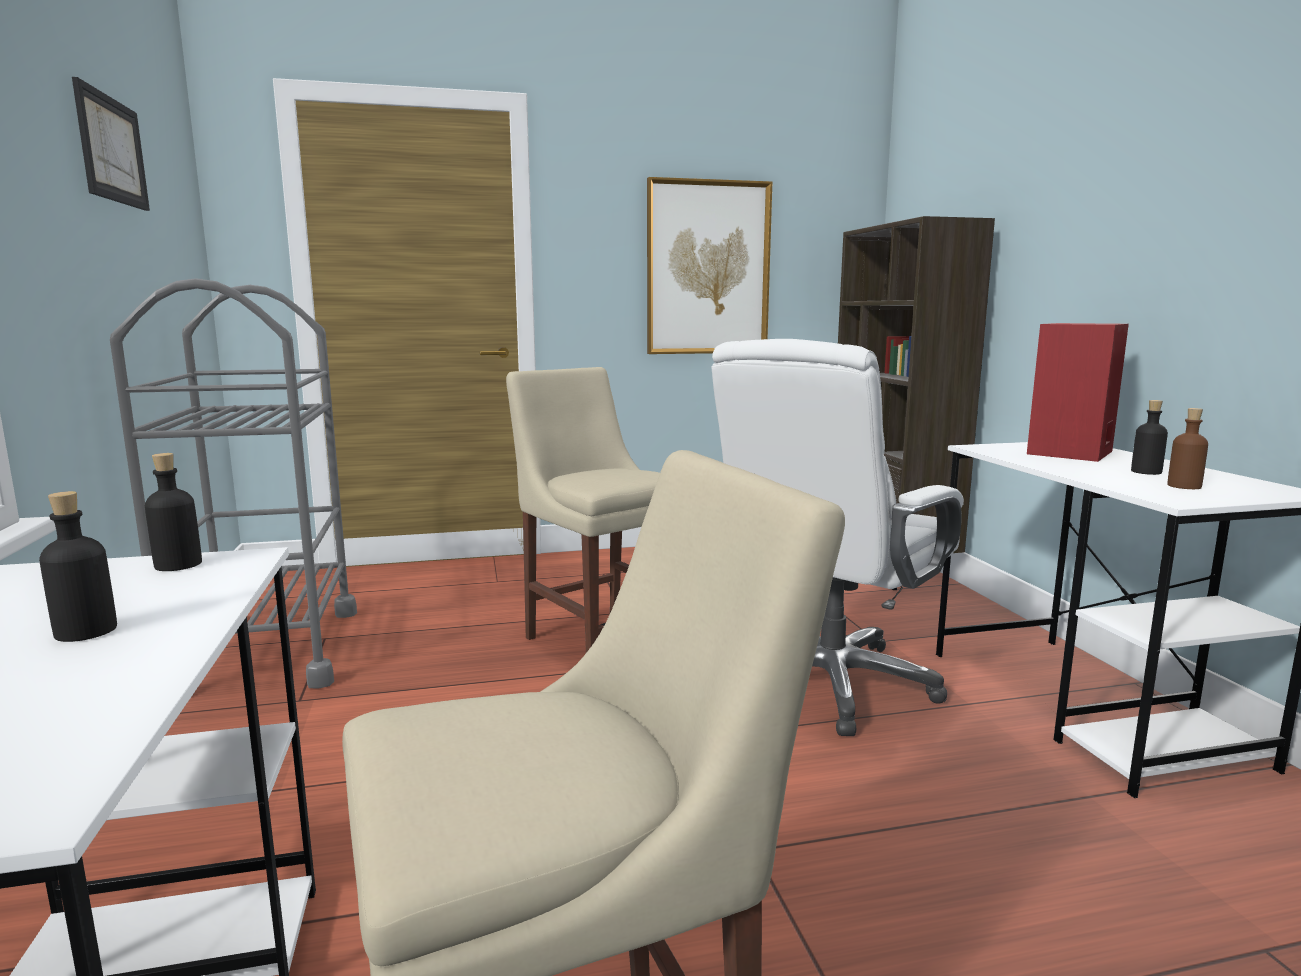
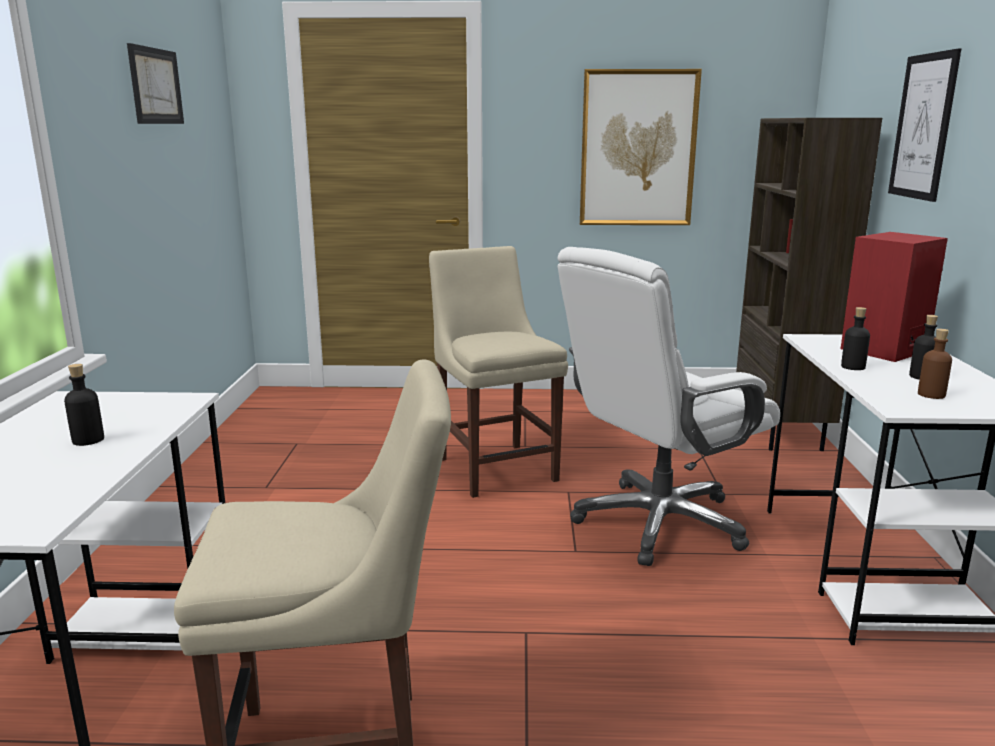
camera: 15 degrees right, 5 degrees up
(178, 564) = (151, 400): black bottle -> black bottle (853, 367)
(266, 651) = (255, 449): grey cart -> none
(1052, 220) = (923, 127): none -> picture

